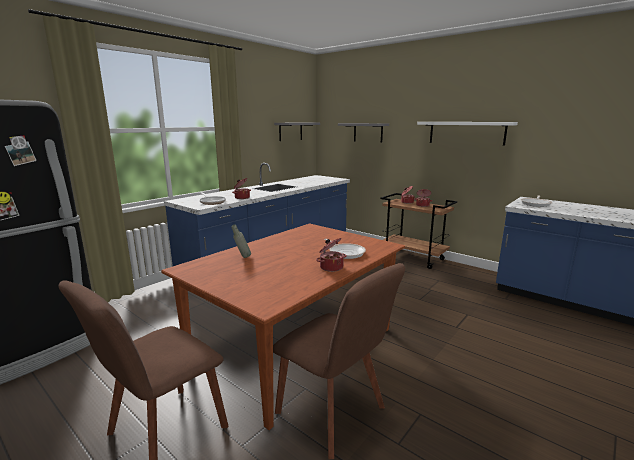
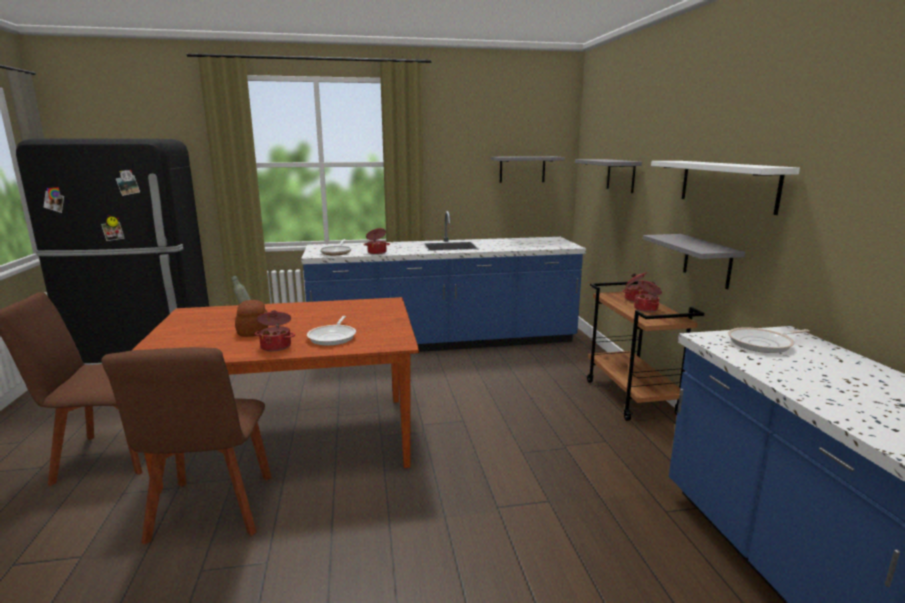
camera: 40 degrees right, 0 degrees up
(284, 264) = (254, 330): none -> bread
(454, 174) = (707, 261): none -> grey shelf

